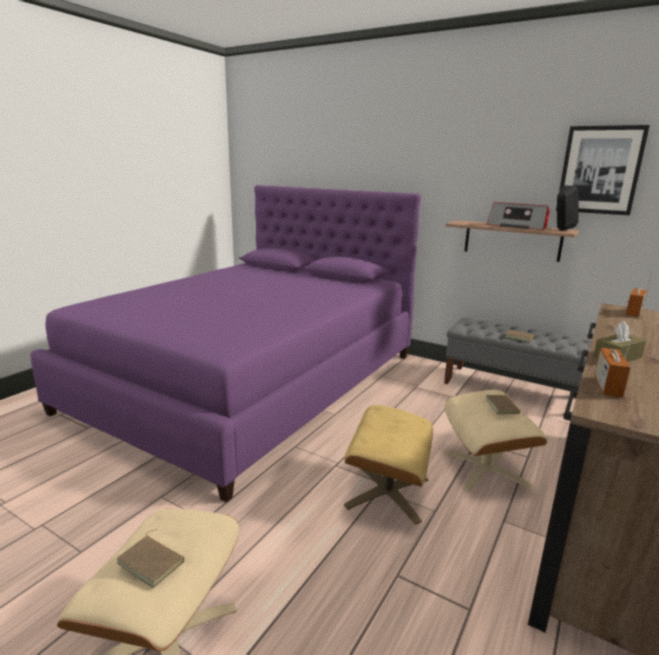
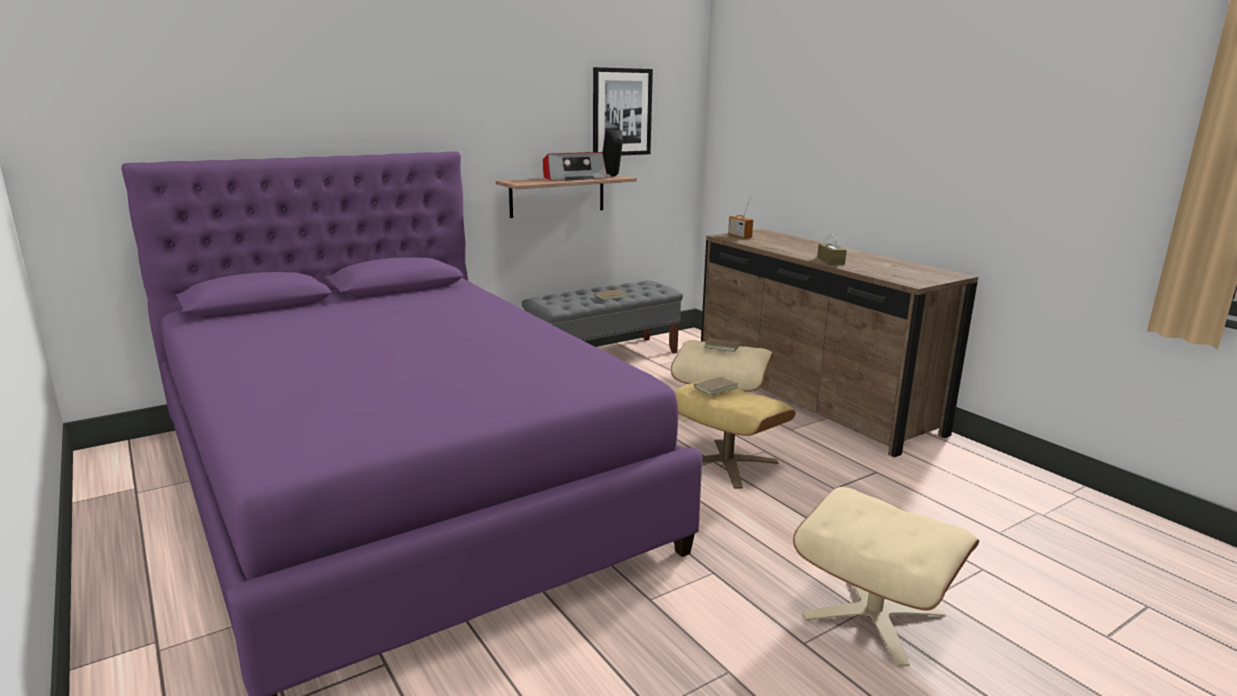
camera: 65 degrees left, 0 degrees up
(153, 562) = (901, 523): brown book -> brown book (715, 387)
(607, 387) = (880, 274): radio -> none

